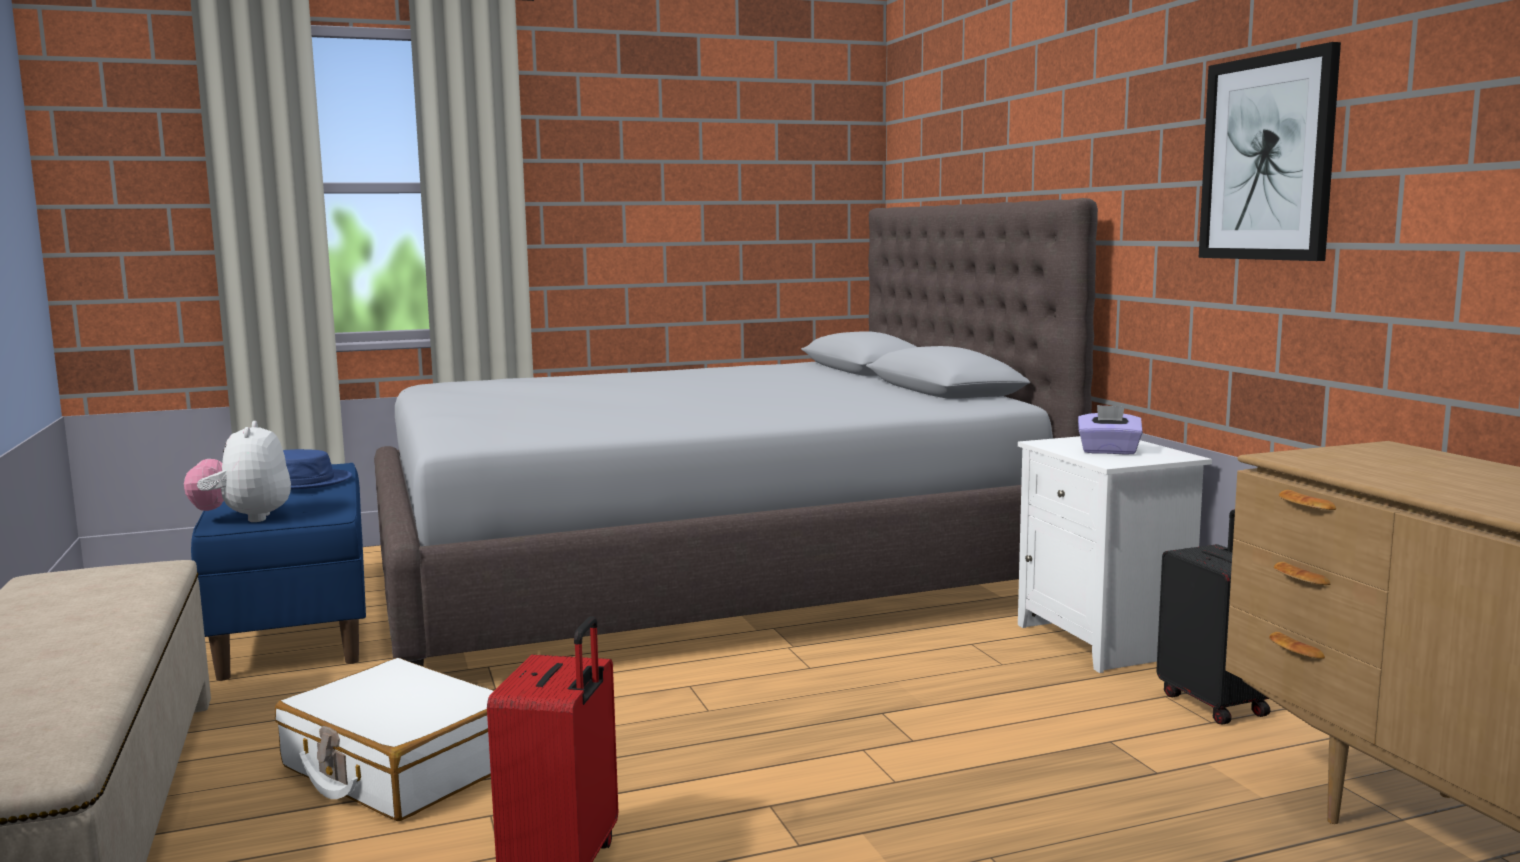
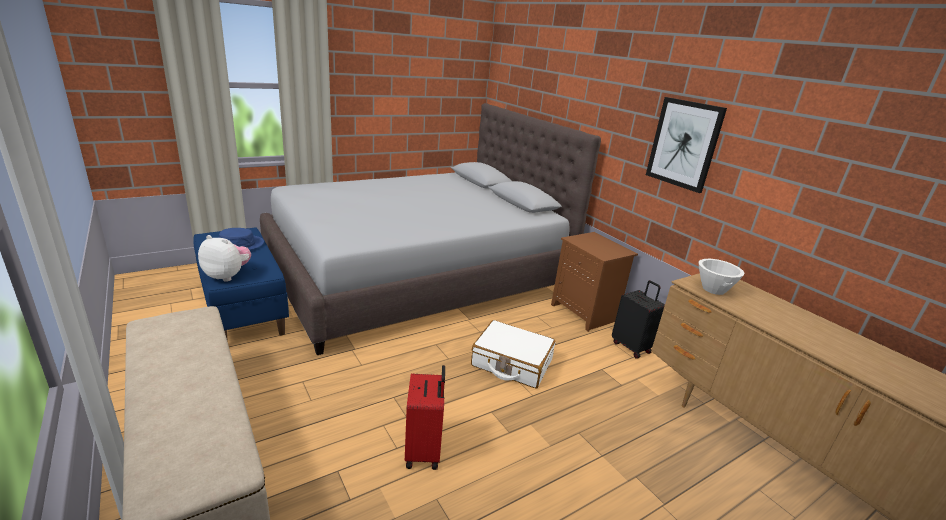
camera: 15 degrees left, 15 degrees up
(244, 519) = (227, 276): plush toy -> plush toy turned 135 degrees clockwise
(399, 766) = (332, 399): white suitcase -> white suitcase (511, 363)
(1106, 641) = (585, 313): white nightstand -> brown nightstand
(1108, 451) = (599, 247): purple tissue box -> none
(1350, 464) = (713, 289): none -> white bowl

